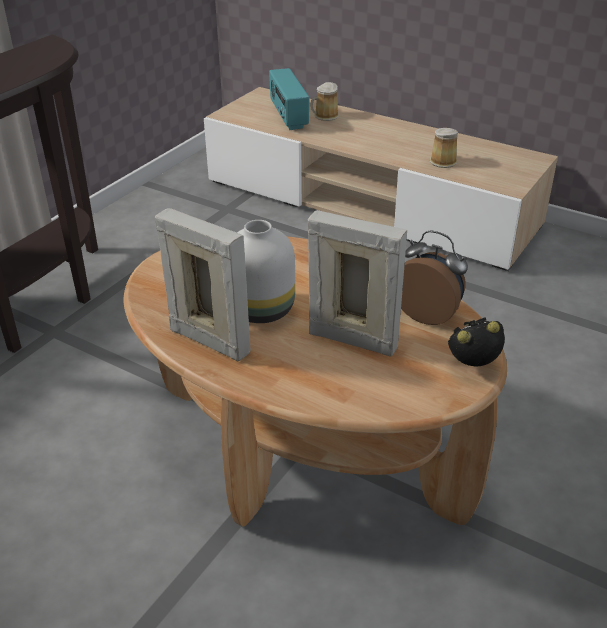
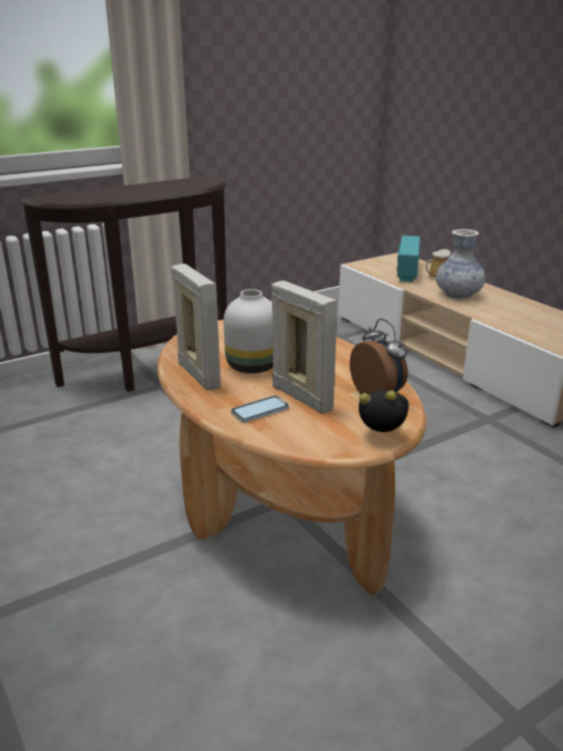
camera: 25 degrees right, 10 degrees down
(322, 372) = (260, 411): none -> phone
(363, 137) = (458, 295): none -> vase
(443, 161) = (516, 321): mug -> none

